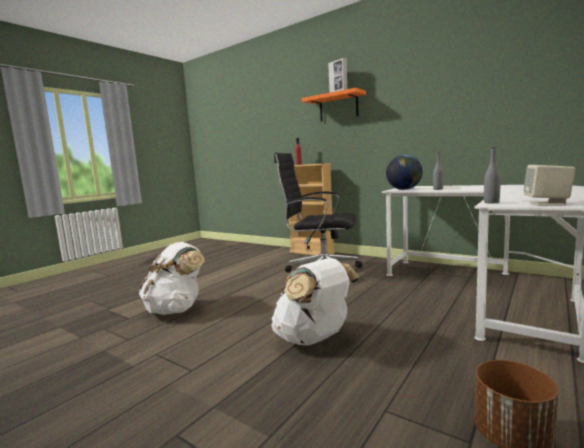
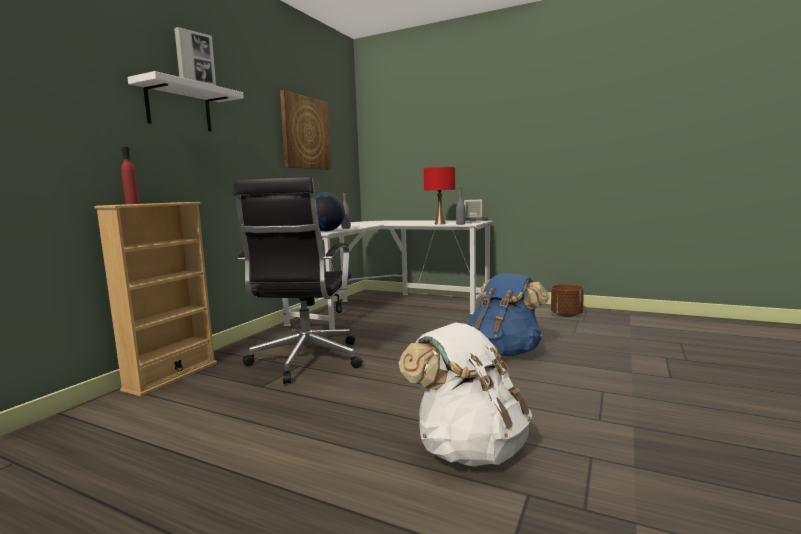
camera: 100 degrees left, 0 degrees up
(314, 339) = (504, 352): white backpack -> blue backpack
(338, 107) = (179, 107): orange shelf -> white shelf
(467, 90) = (305, 133): none -> picture
(501, 198) = (439, 224): none -> red table lamp

